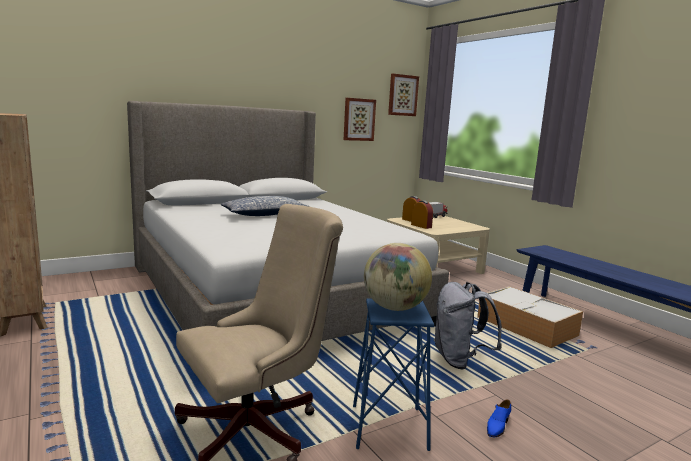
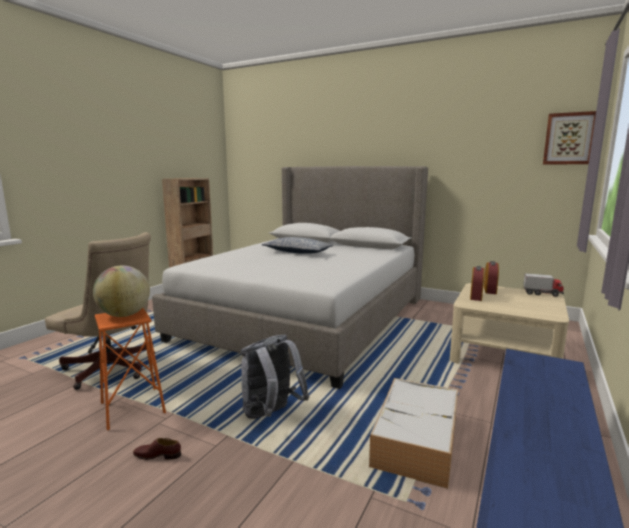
camera: 60 degrees right, 0 degrees up
(359, 119) = (496, 172): picture -> none
(388, 427) = (133, 407): blue stool -> orange stool
(497, 426) = (157, 455): blue shoe -> brown shoe

